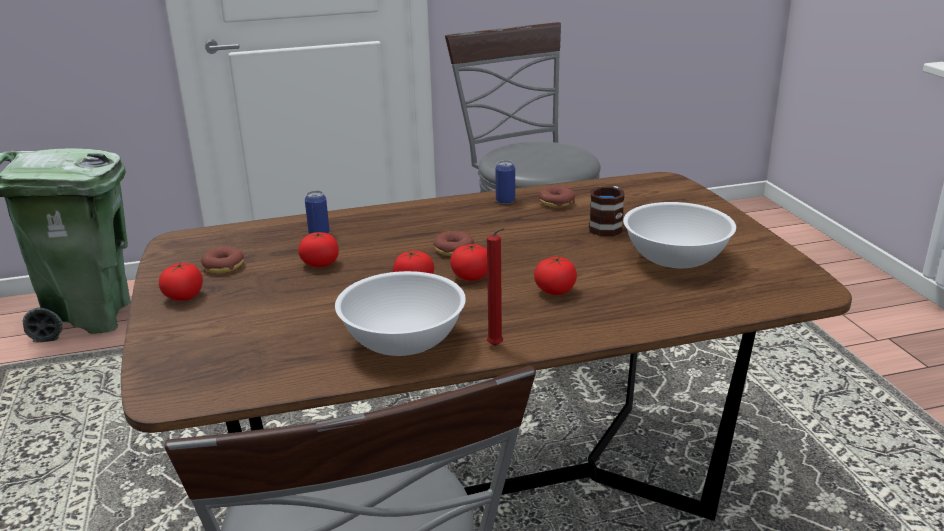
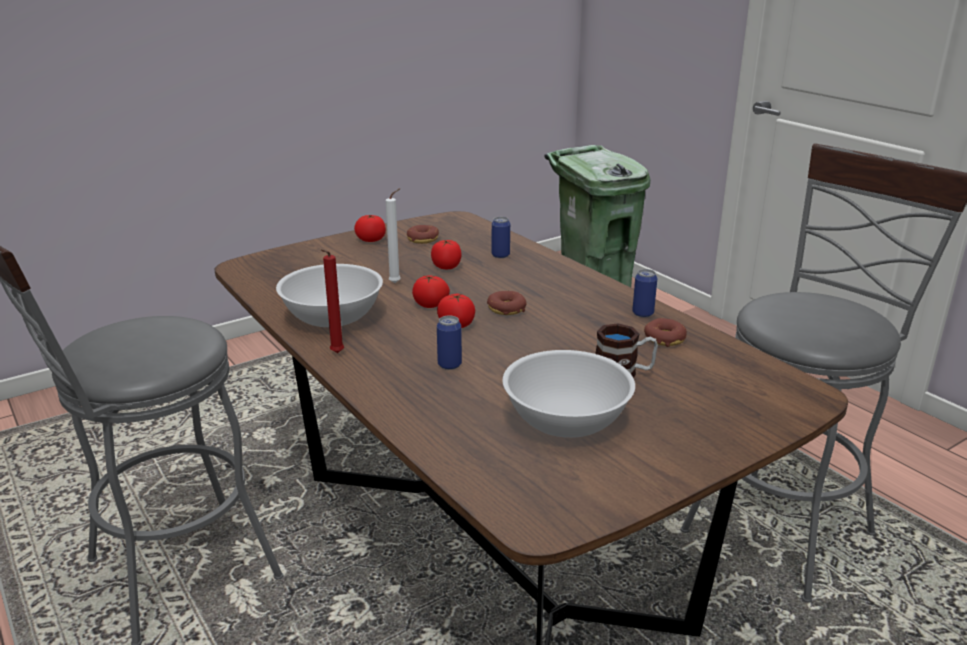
camera: 70 degrees right, 0 degrees up
(337, 295) = (396, 283): none -> white candle
(555, 291) = (449, 365): tomato -> can

